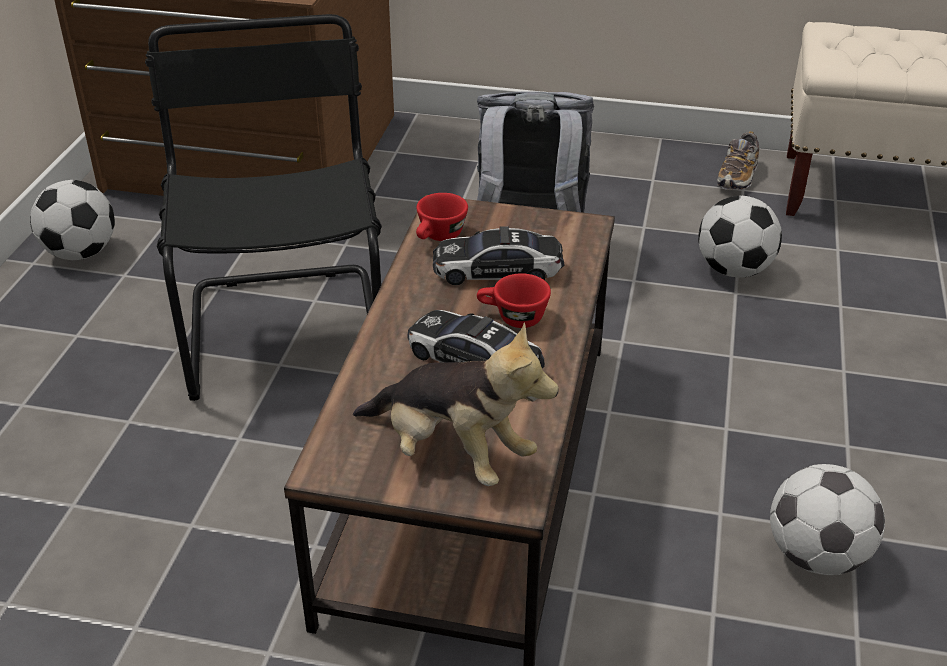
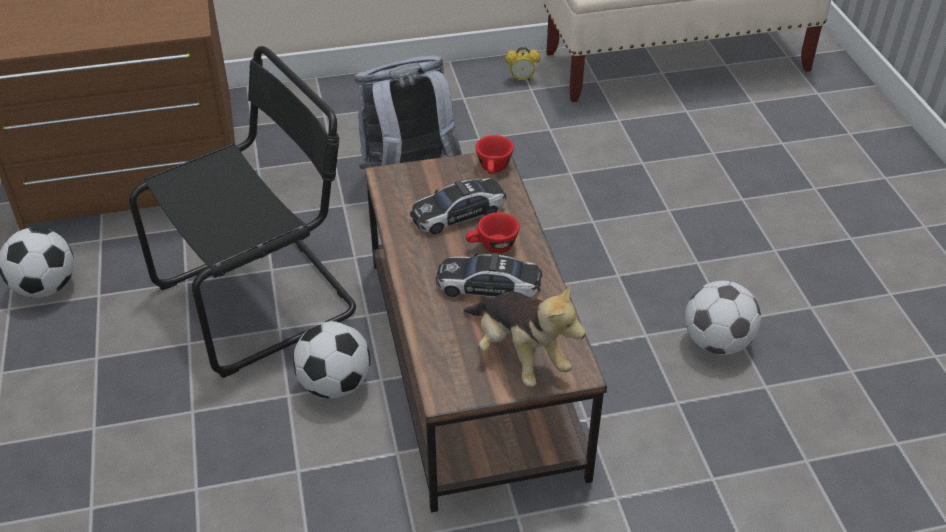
camera: 25 degrees left, 5 degrees up
(285, 327) = (263, 298): black chair -> black chair turned 90 degrees clockwise
(439, 237) = (399, 200): red cup -> red cup (494, 169)
(452, 453) = (518, 355): plush toy -> plush toy turned 45 degrees clockwise
(734, 270) = (559, 155): football -> football (335, 385)
(737, 176) = (521, 79): shoe -> alarm clock

